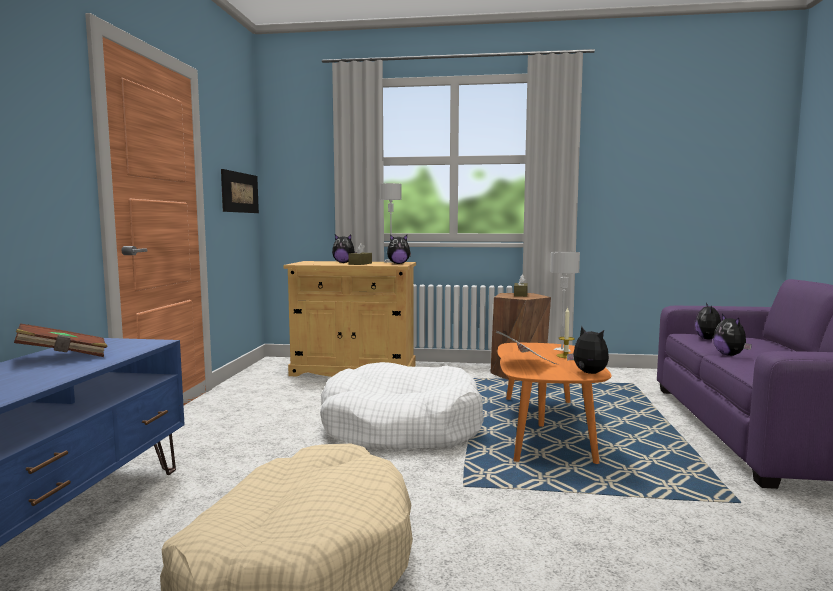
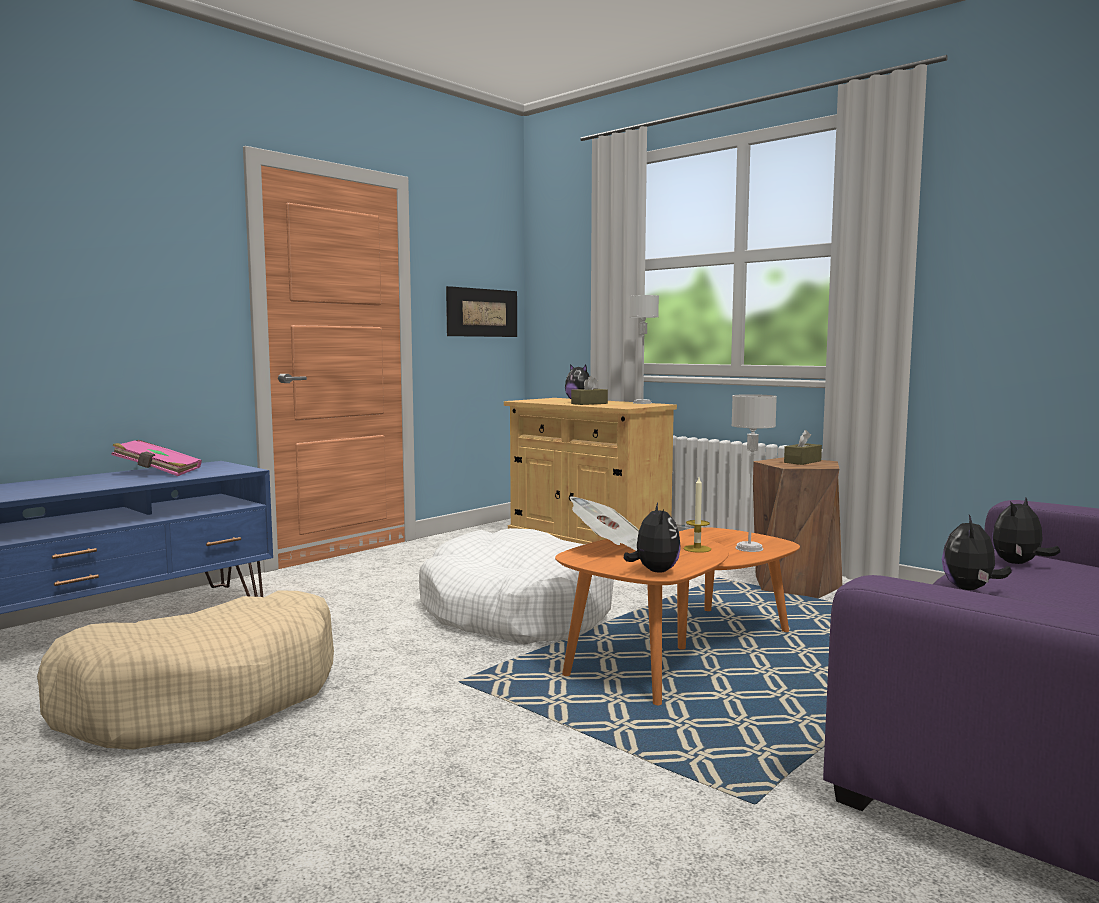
camera: 35 degrees right, 0 degrees up
(63, 356) = (158, 472): brown book -> pink book
(398, 264) = (634, 405): plush toy -> none

